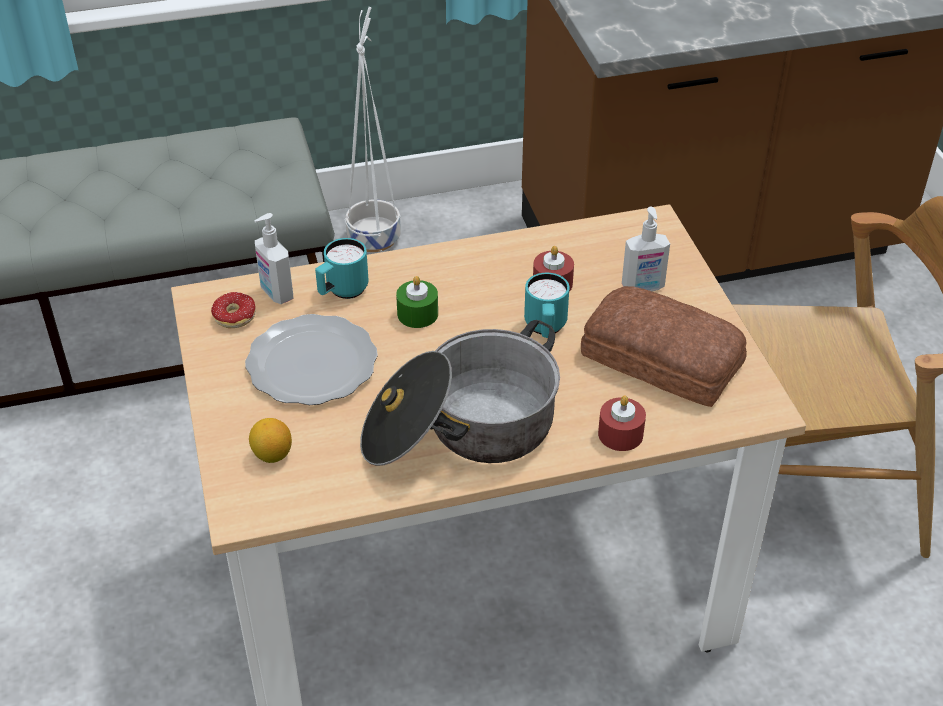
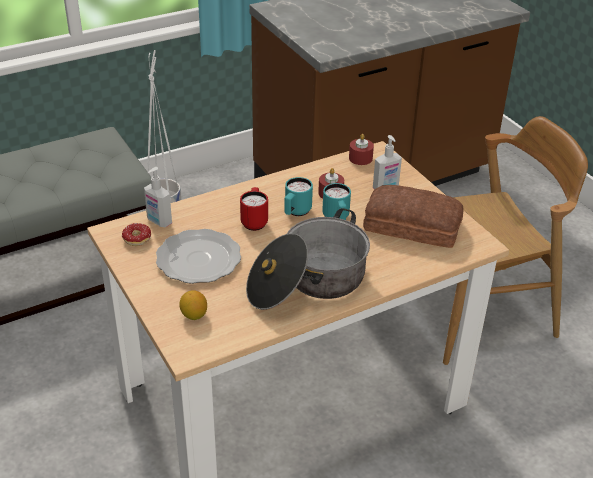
camera: 15 degrees left, 5 degrees down
(342, 292) = (201, 215): turquoise mug -> turquoise mug (296, 212)
(417, 314) = (254, 221): green candle -> red mug
(620, 434) = (405, 270): red candle -> red candle (360, 158)

